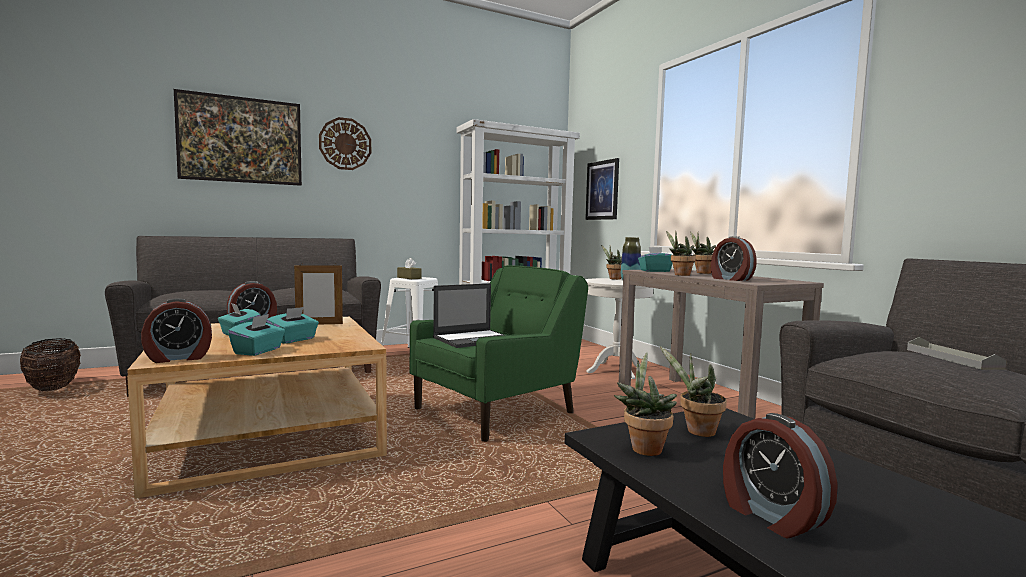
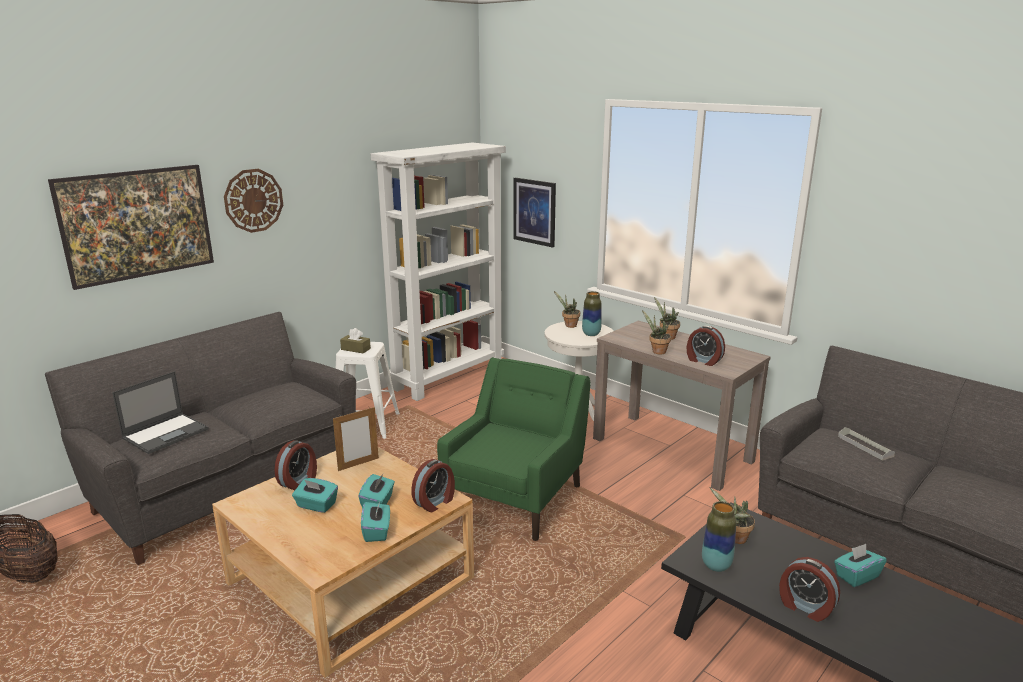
camera: 20 degrees left, 15 degrees up
(178, 358) = (328, 561): alarm clock -> alarm clock (435, 502)
(474, 339) = (499, 447): laptop -> laptop (166, 433)
(644, 448) = (716, 565): potted plant -> vase
(655, 271) = (627, 338): turquoise tissue box -> turquoise tissue box (856, 576)

